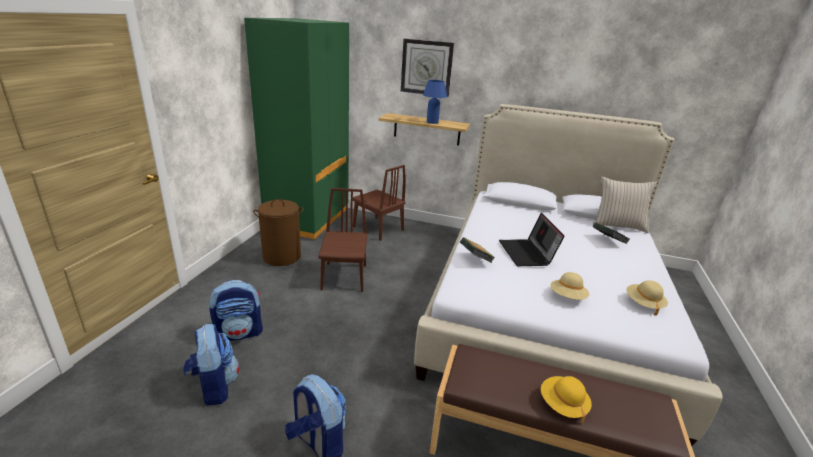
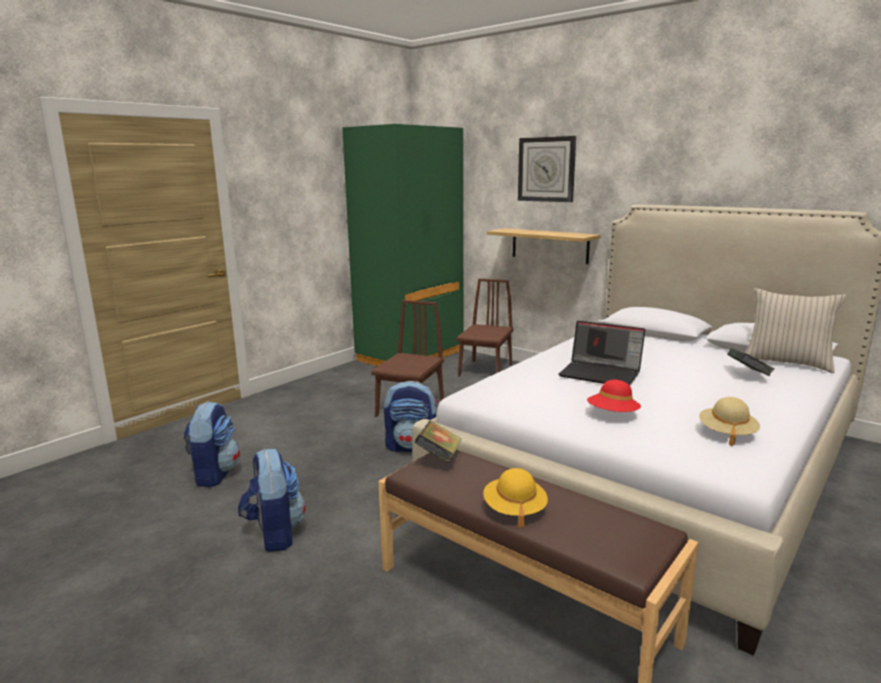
camera: 25 degrees right, 10 degrees down
(239, 333) = (268, 438): backpack -> backpack (412, 447)
(282, 256) = (357, 384): brown laundry basket -> none
(378, 228) = (485, 370): brown chair -> brown chair turned 135 degrees counterclockwise
(432, 122) = (549, 233): blue table lamp -> none
(475, 259) = (524, 373): book -> book (439, 457)
(527, 253) = (601, 374): laptop -> laptop turned 75 degrees counterclockwise
(567, 297) = (613, 415): beige hat -> red hat

